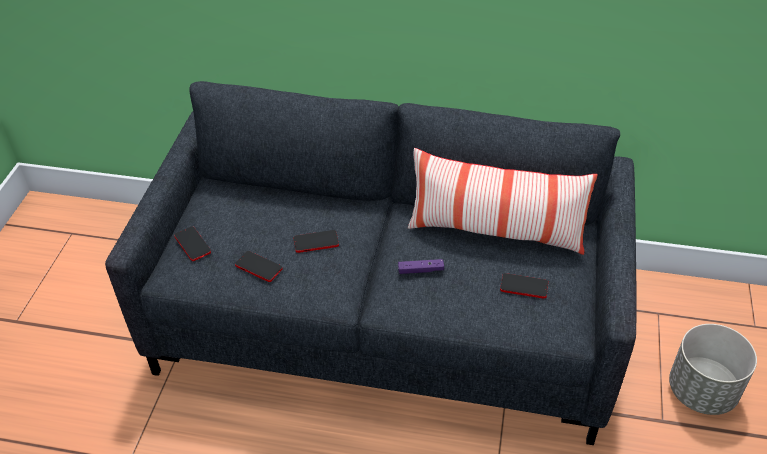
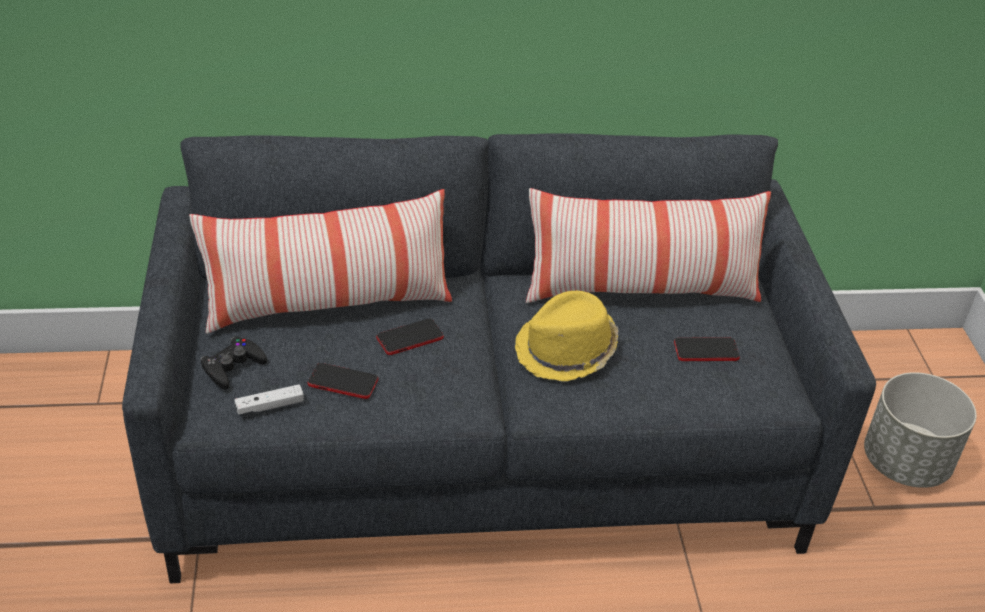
camera: 20 degrees left, 5 degrees down
(192, 244) = (233, 367): phone -> black game controller
(205, 276) = (269, 406): none -> white game controller
(272, 209) = (328, 305): none -> pillow
(420, 270) = (566, 351): purple game controller -> yellow hat

